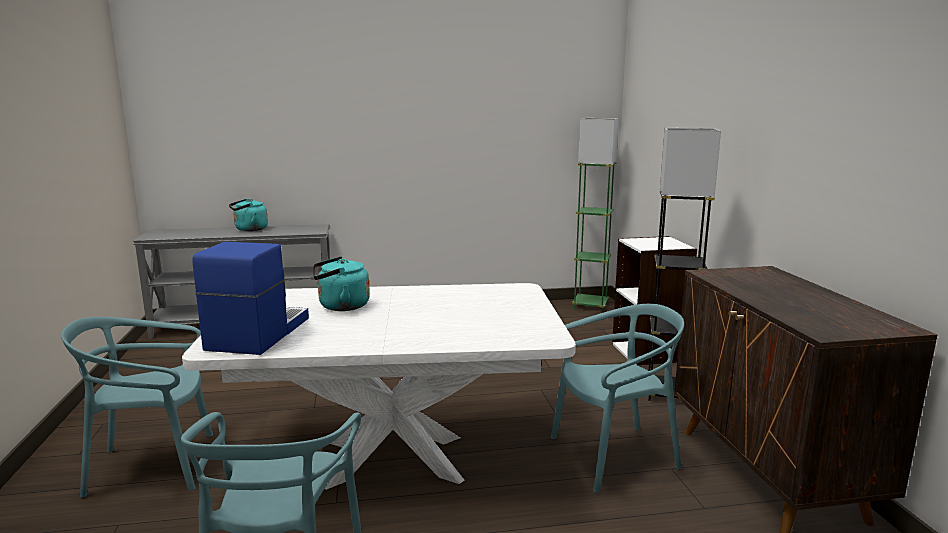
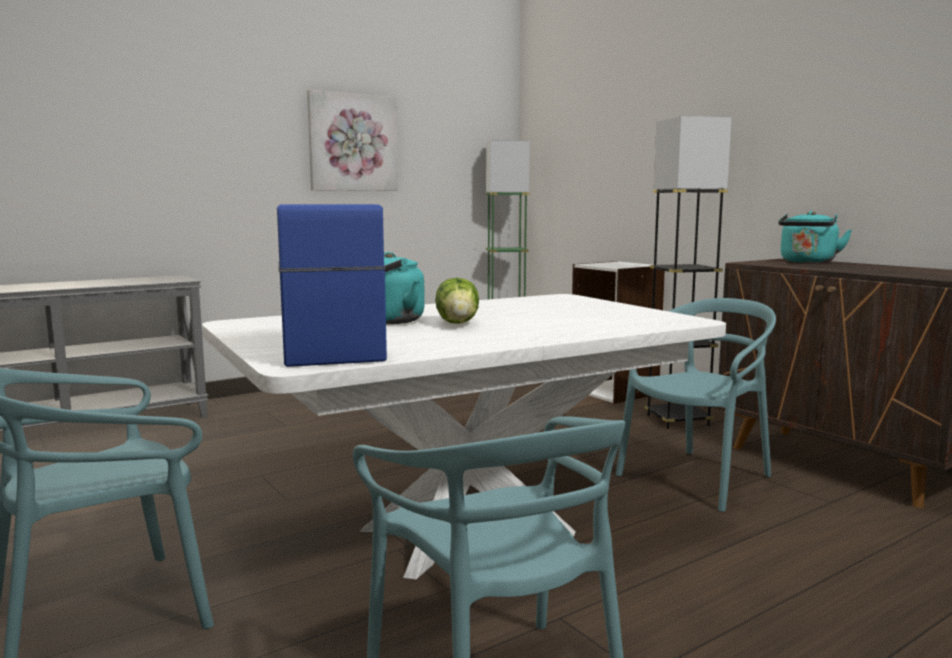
camera: 25 degrees left, 5 degrees down
(249, 229) = (69, 283): turquoise kettle -> turquoise kettle (807, 262)
(381, 316) = (458, 323): none -> lettuce
(462, 123) = (352, 143): none -> picture

